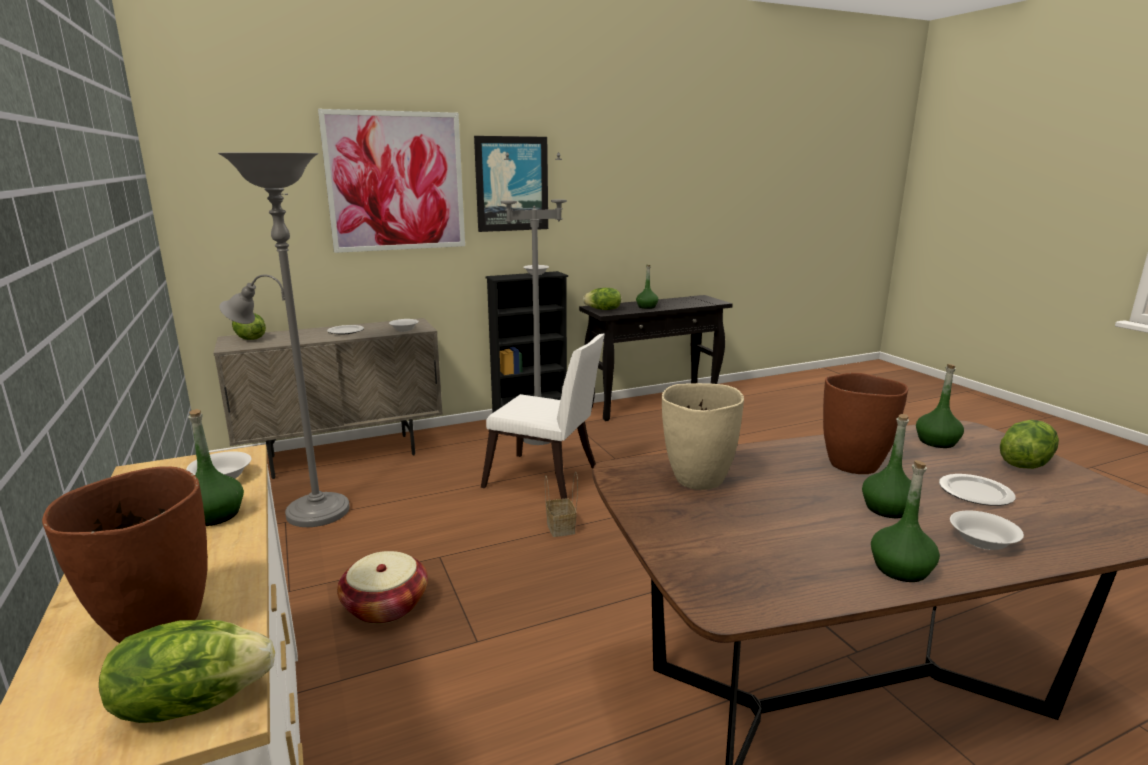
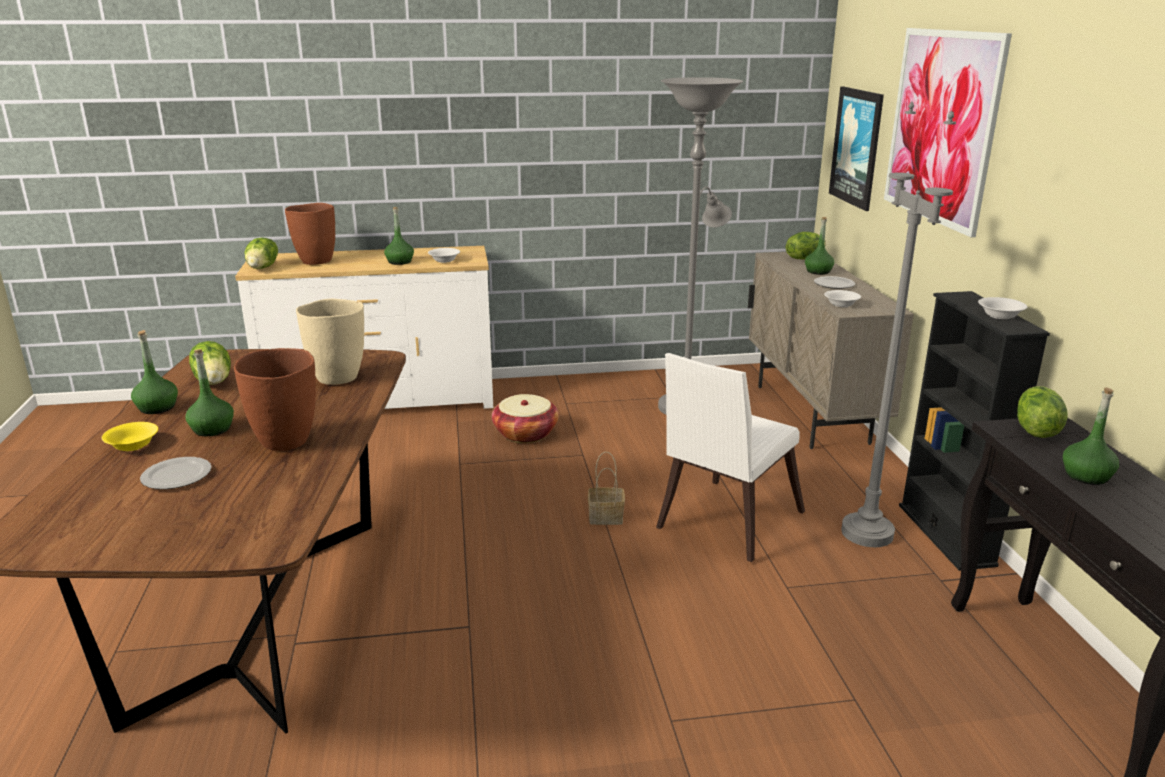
camera: 105 degrees right, 5 degrees up
(511, 184) = (1043, 158): picture -> picture (857, 147)
(937, 442) = (273, 506): green bottle -> green bottle (818, 272)
(982, 542) = (132, 445): white bowl -> yellow bowl
(1024, 463) = (174, 534): lettuce -> lettuce (214, 381)

